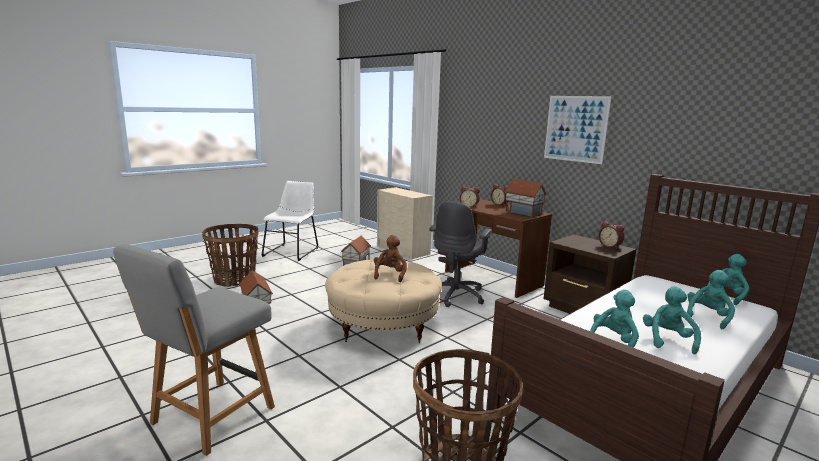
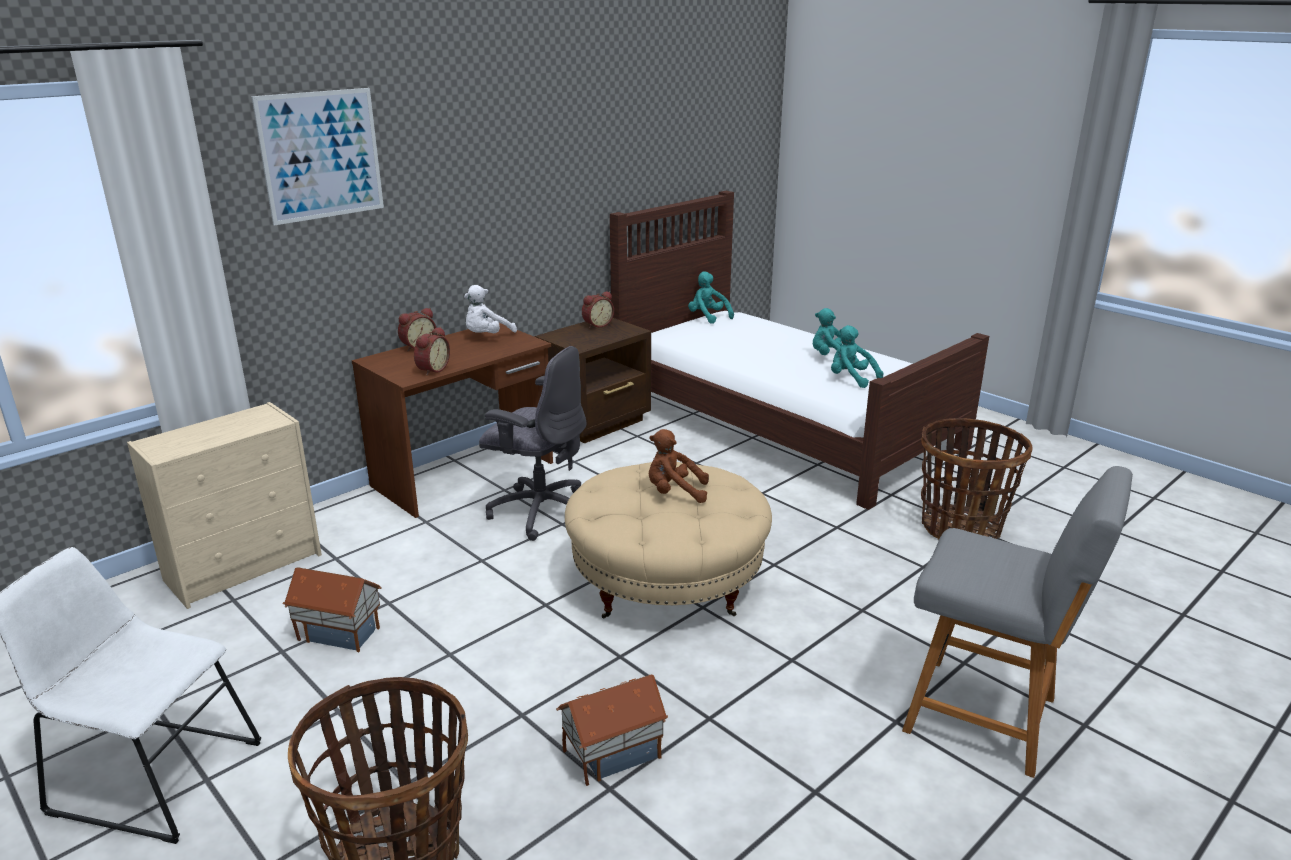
camera: 90 degrees left, 10 degrees up
(523, 212) = (487, 336): toy house -> white plush toy
(575, 129) = (504, 176): picture -> picture (321, 155)
(707, 317) = (769, 334): turquoise plush toy -> none

